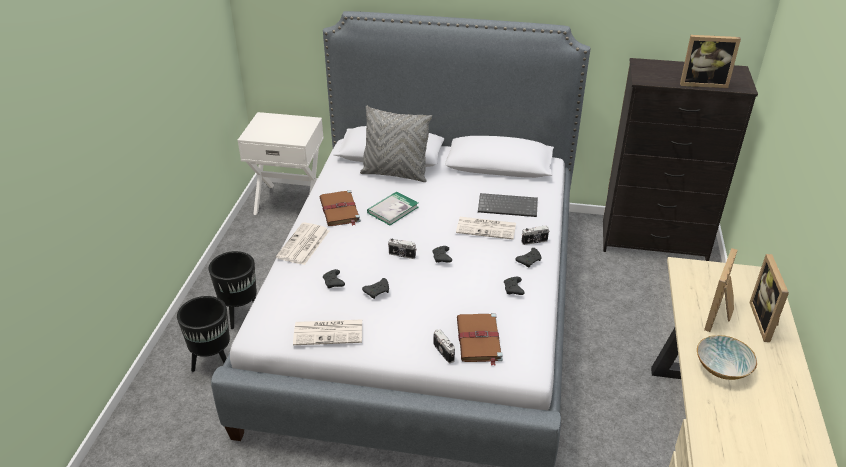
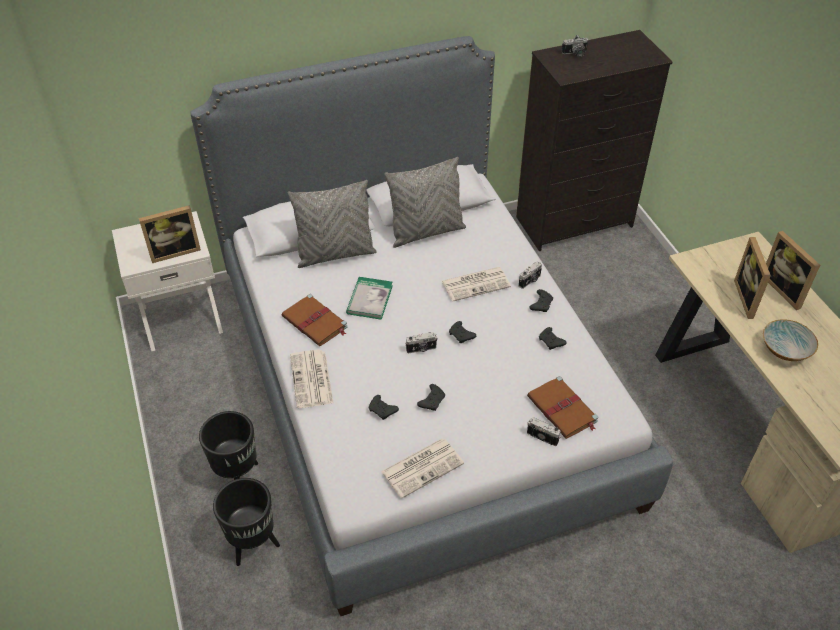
camera: 30 degrees left, 10 degrees up
(478, 182) = (426, 232): none -> grey pillow
(508, 206) = (476, 249): keyboard -> none
(667, 68) = (575, 54): none -> camera
(702, 83) = (619, 64): picture frame -> picture frame (174, 251)

